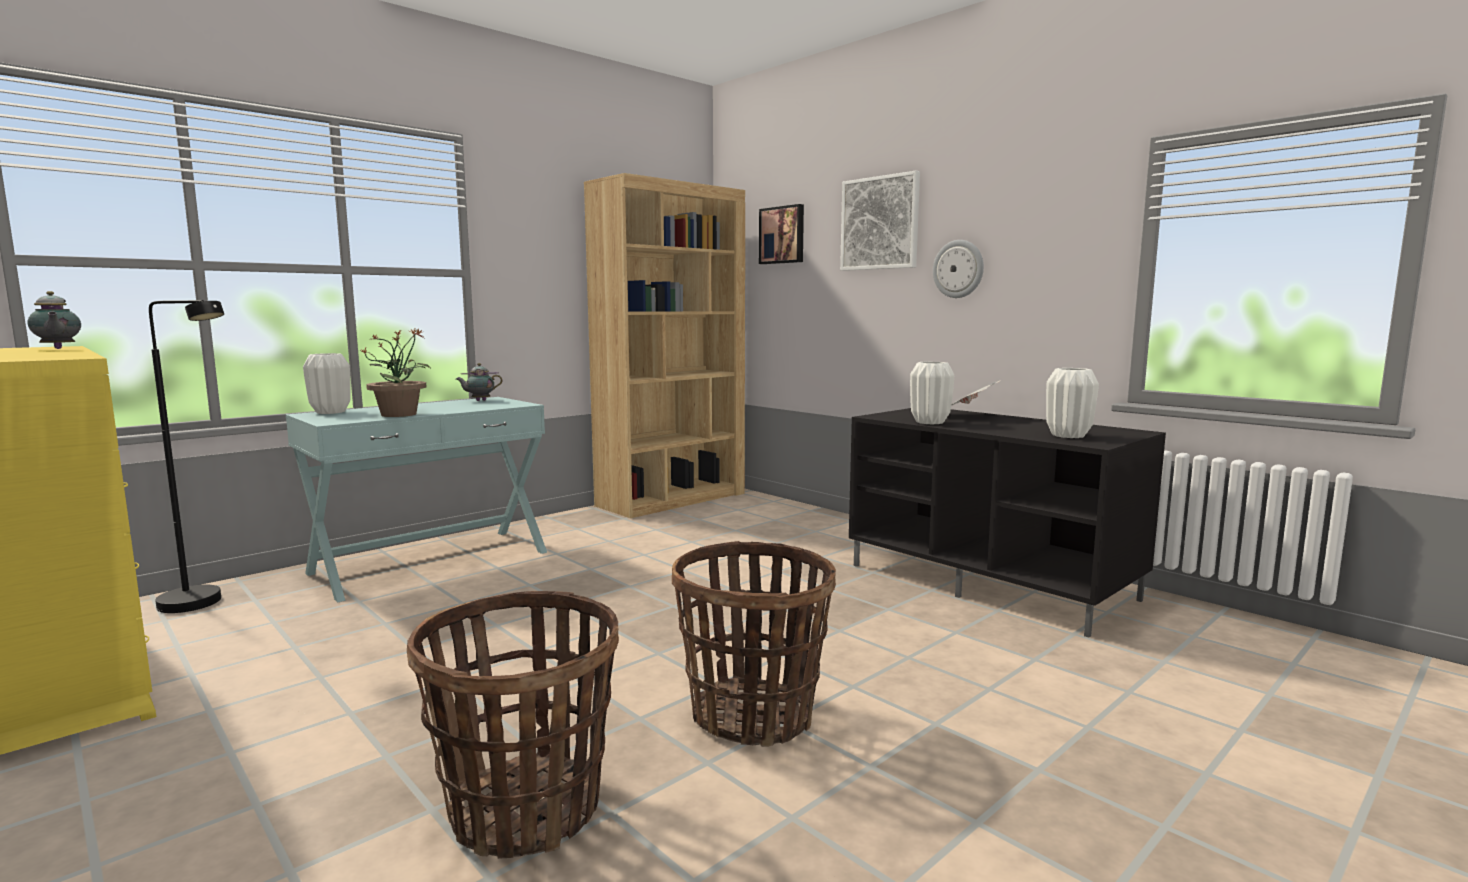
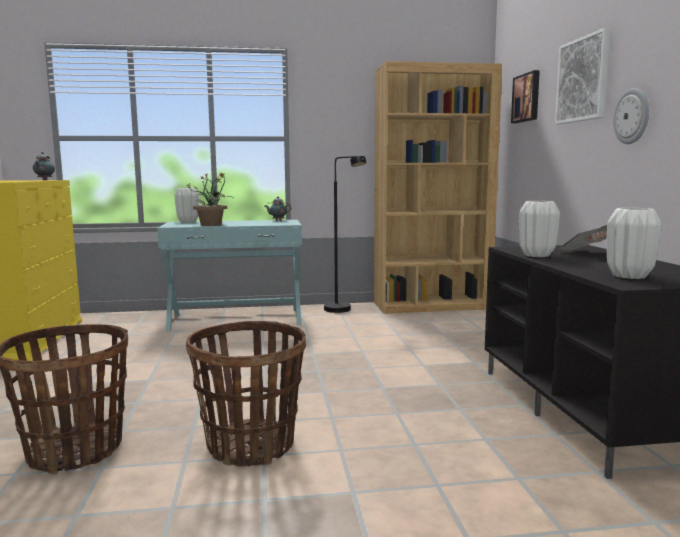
camera: 35 degrees right, 0 degrees up
(203, 604) = (118, 320): black floor lamp -> black floor lamp (342, 310)

